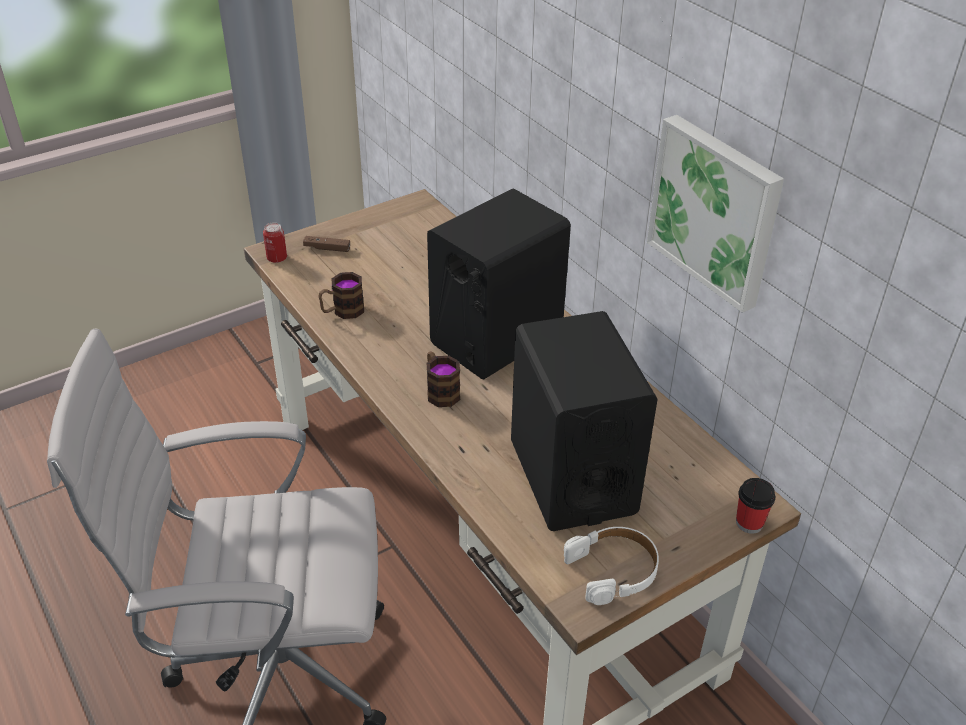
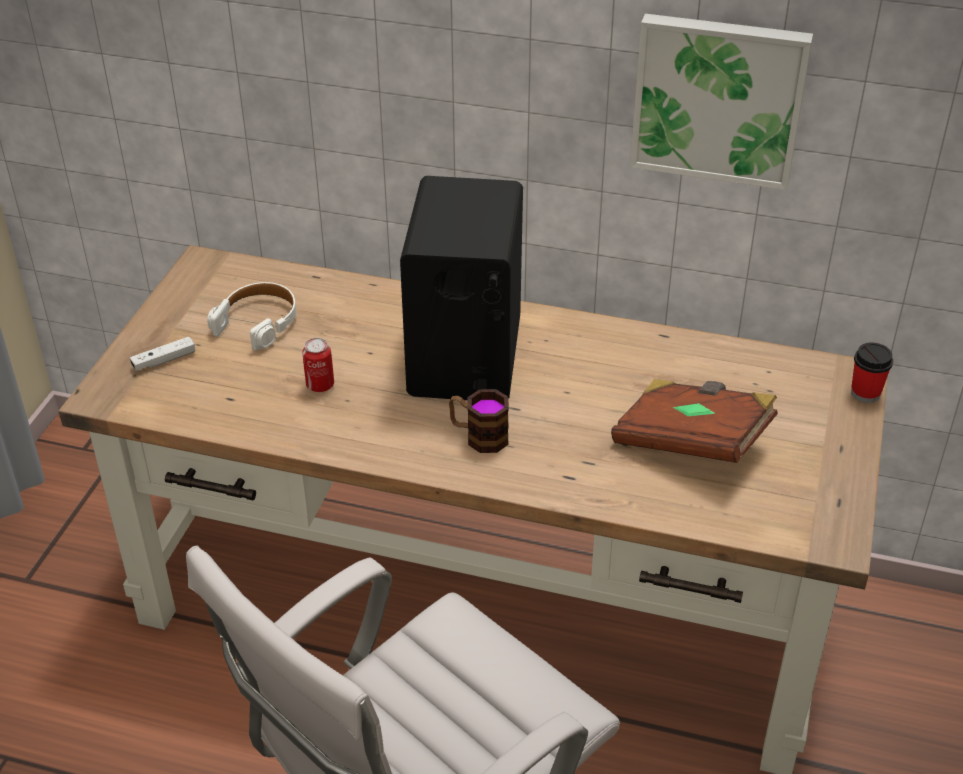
camera: 40 degrees left, 0 degrees up
(277, 258) = (118, 401): can -> can (320, 385)
(327, 248) = (164, 360): brown game controller -> white game controller
(342, 311) = (273, 416): mug -> none
(572, 477) = (692, 441): black speaker -> brown book
(613, 570) = (821, 497): white headphones -> white headphones (258, 322)

